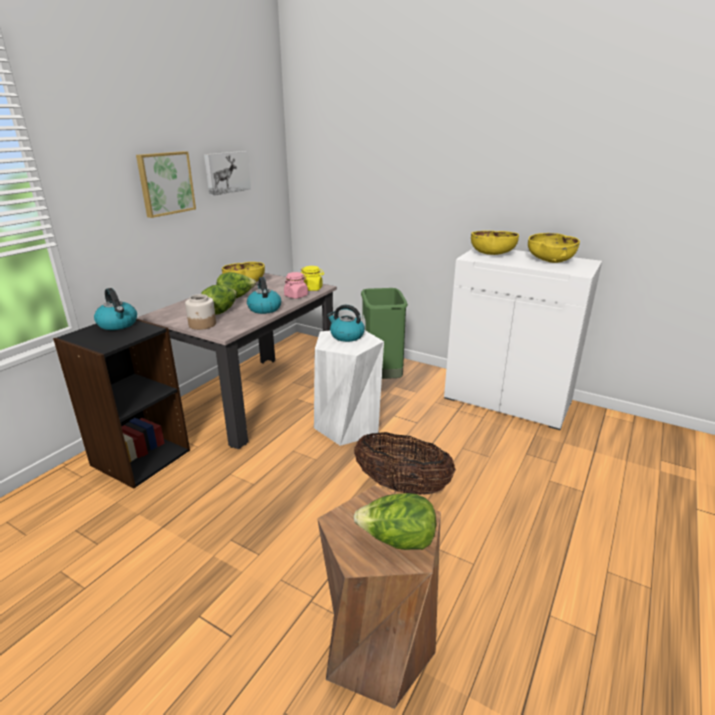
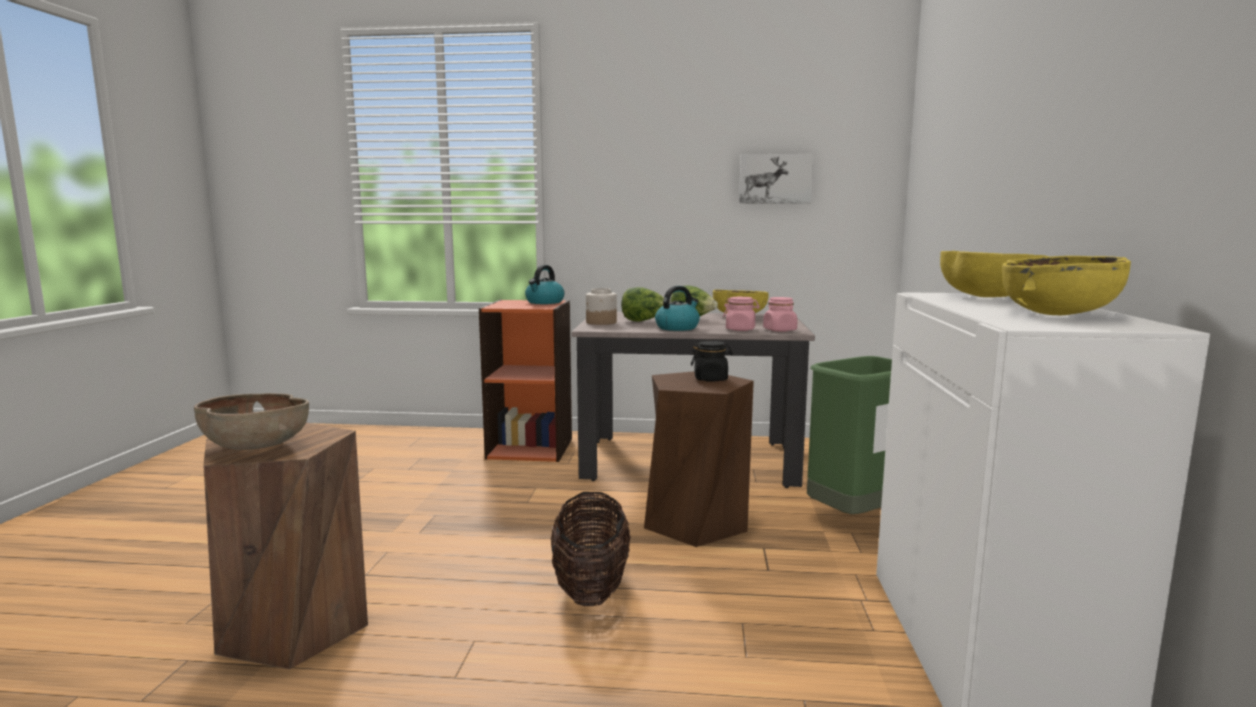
camera: 65 degrees right, 15 degrees down
(140, 457) = (530, 448): black bookcase -> orange bookcase
(165, 183) = (676, 183): picture -> none
(312, 288) = (780, 330): yellow jar -> pink jar
(346, 336) = (711, 379): kettle -> black jar
(347, 425) = (695, 522): white stool -> brown stool
(397, 541) = (255, 447): lettuce -> brown bowl

